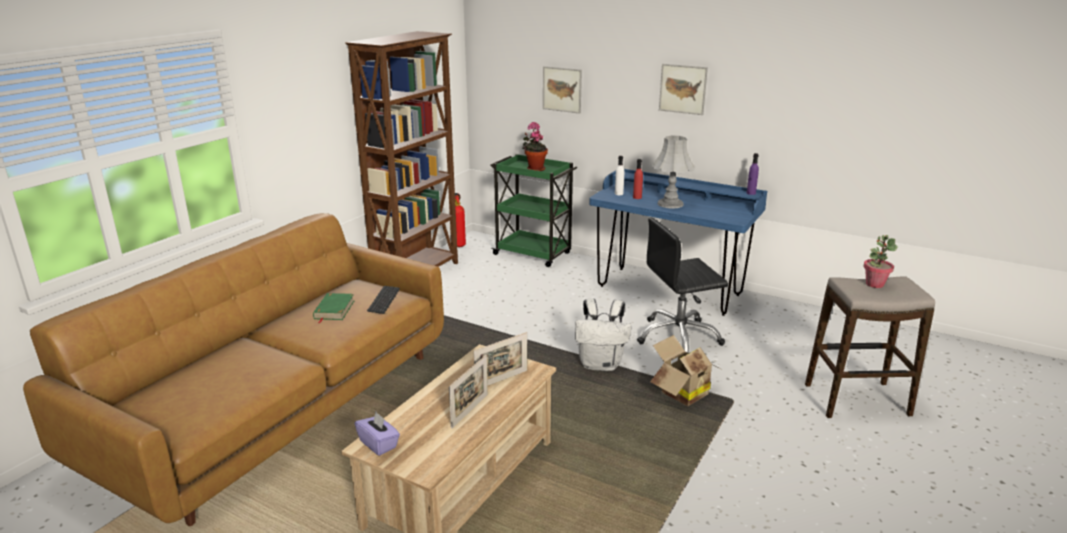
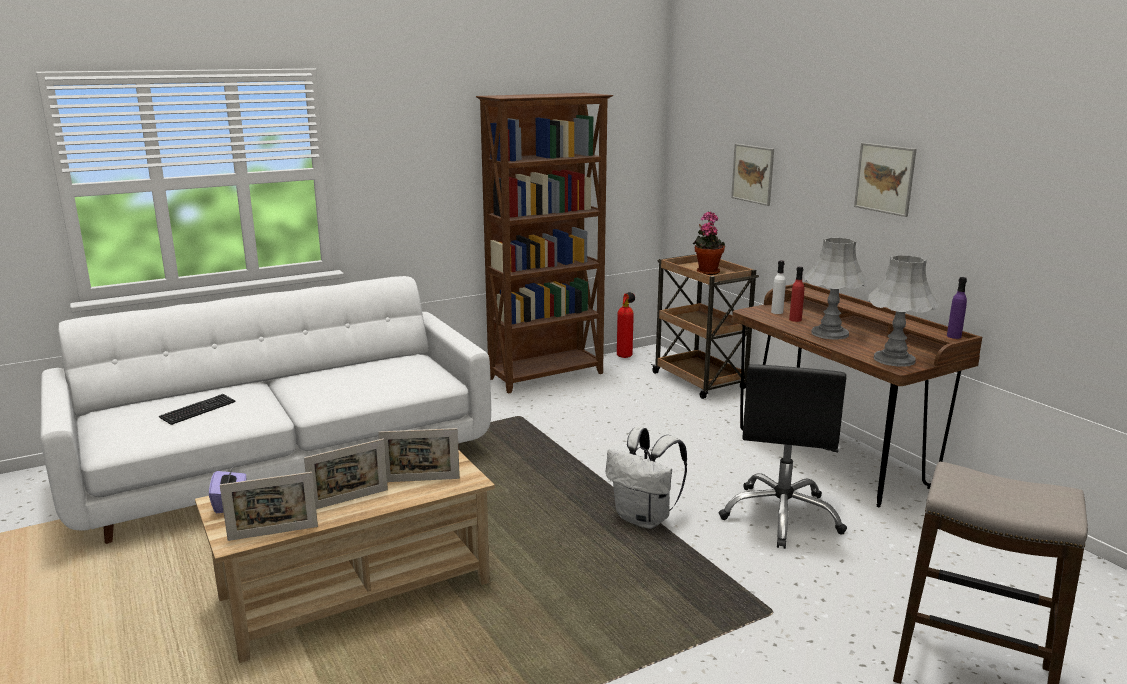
camera: 30 degrees right, 5 degrees down
(276, 406) = (283, 464): brown sofa -> white sofa
(334, 310) = (360, 375): green book -> none
(384, 301) = (415, 378): keyboard -> keyboard (198, 410)
(448, 454) = (273, 533): none -> picture frame
(533, 254) = (700, 381): green cart -> brown cart
(669, 290) = (832, 458): blue desk -> brown desk
(678, 337) = (782, 516): black office chair -> black office chair turned 90 degrees counterclockwise
(681, 393) = (709, 581): cardboard box -> none
(728, 215) = (894, 359): none -> grey table lamp
(874, 284) = (1004, 486): potted plant -> none

